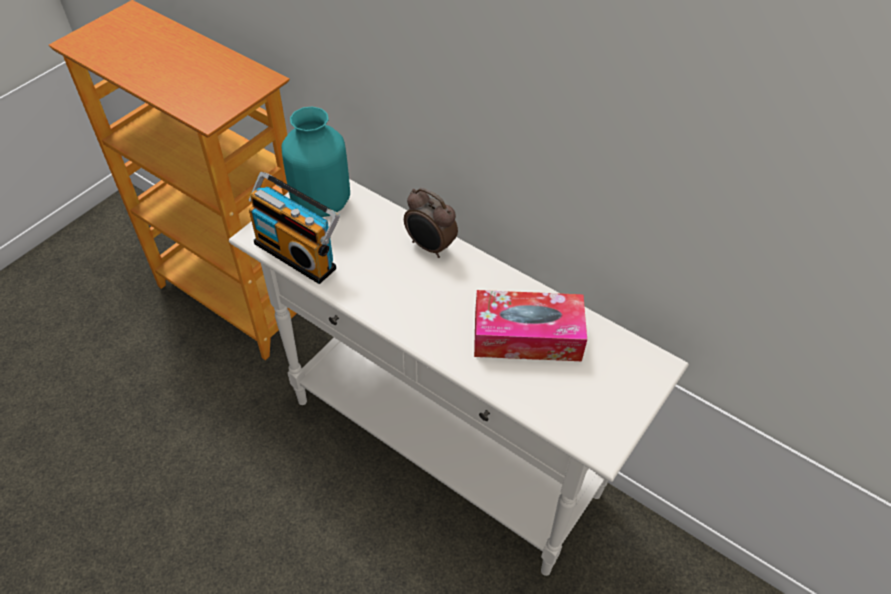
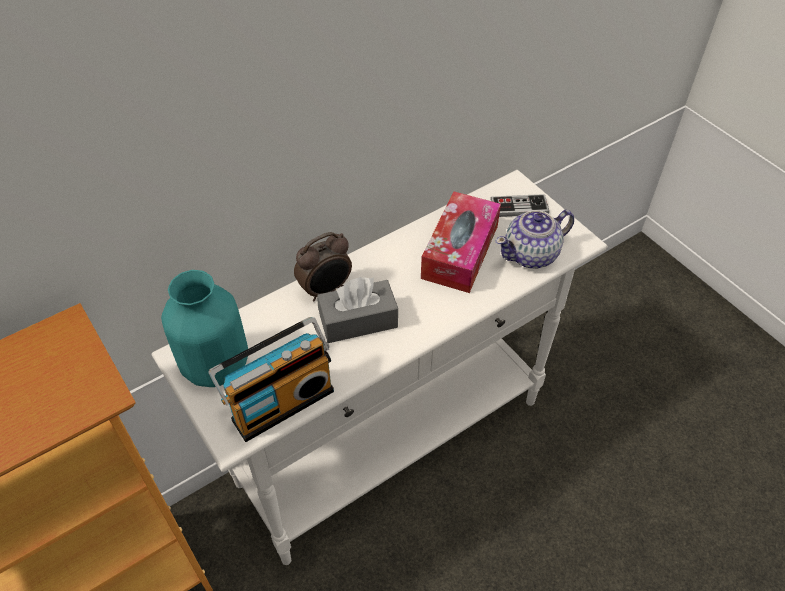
camera: 70 degrees left, 0 degrees up
(403, 279) = (358, 321): none -> grey tissue box
(555, 402) = (531, 254): none -> teapot
(623, 375) = (519, 207): none -> game controller

